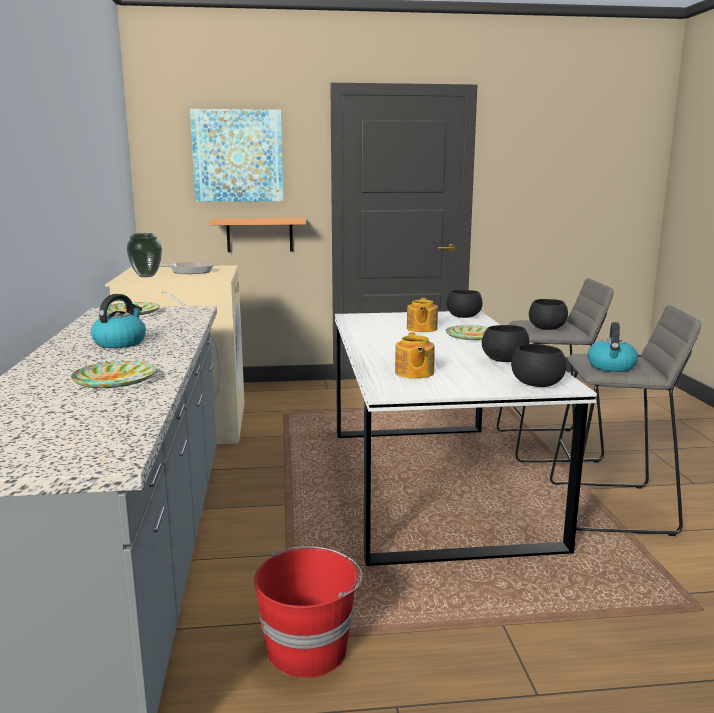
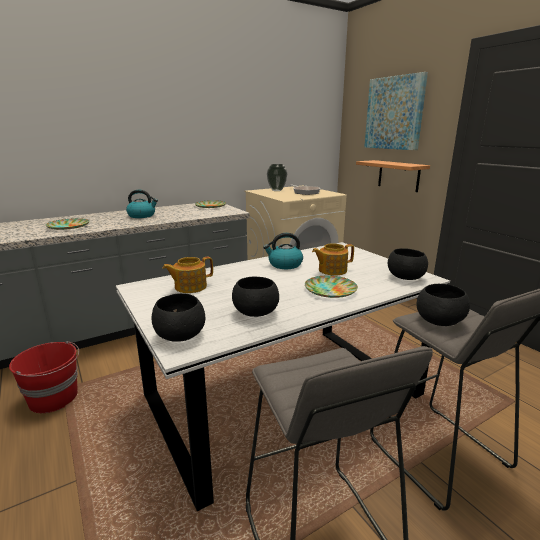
camera: 65 degrees right, 5 degrees up
(611, 367) = (299, 375): kettle -> kettle (284, 265)

